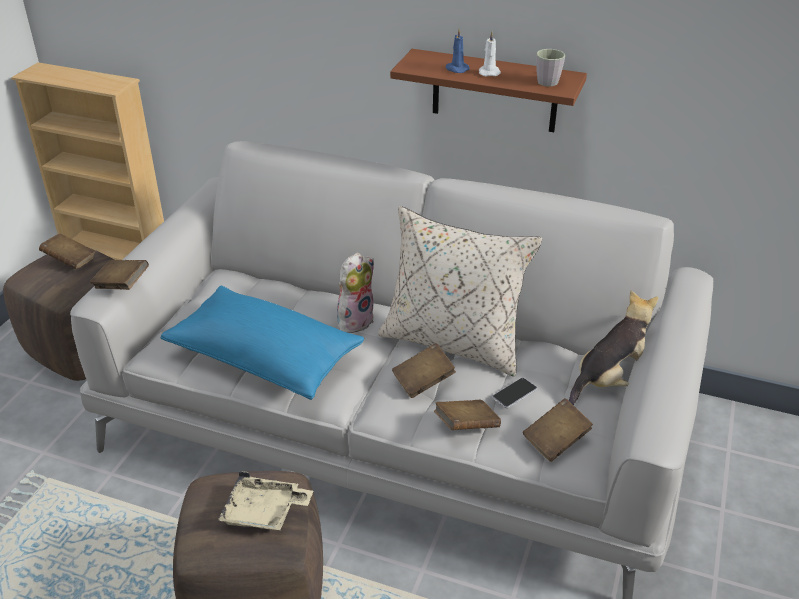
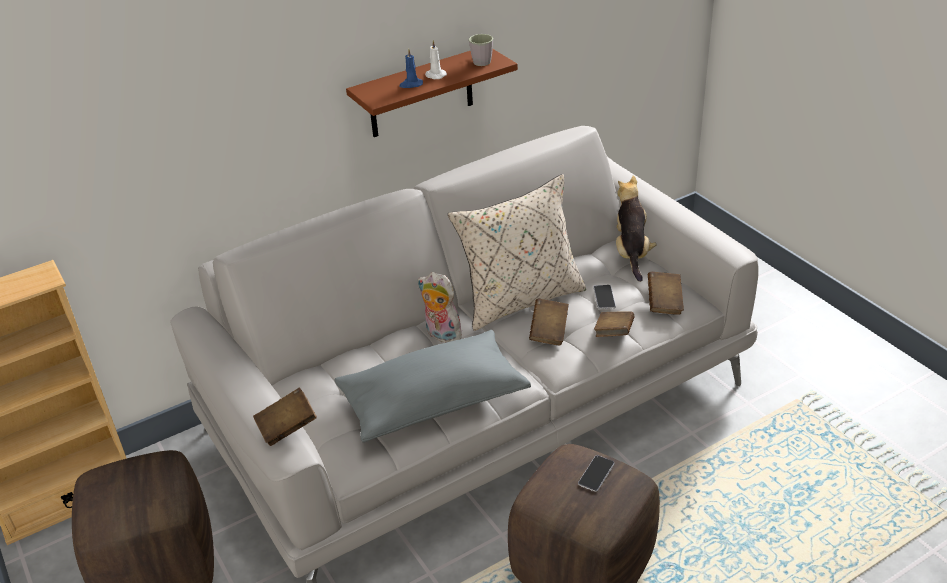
camera: 50 degrees left, 0 degrees up
(70, 261) = (123, 481): brown book -> none
(264, 359) = (433, 402): blue pillow -> grey pillow
(264, 512) = (596, 474): beige tray -> phone
(355, 320) = (441, 335): plush toy -> plush toy turned 45 degrees counterclockwise

